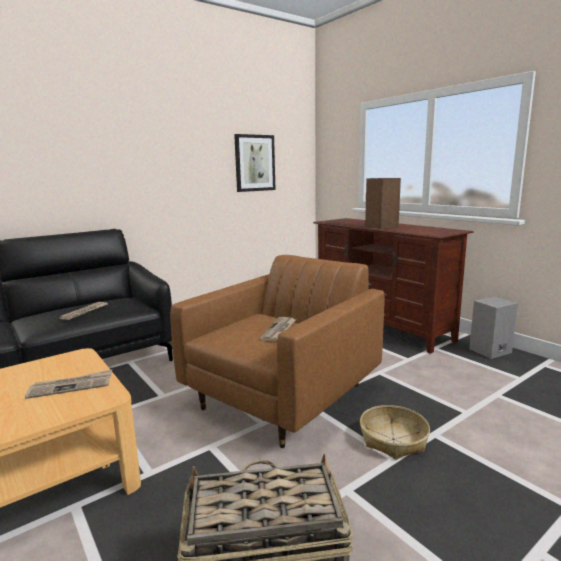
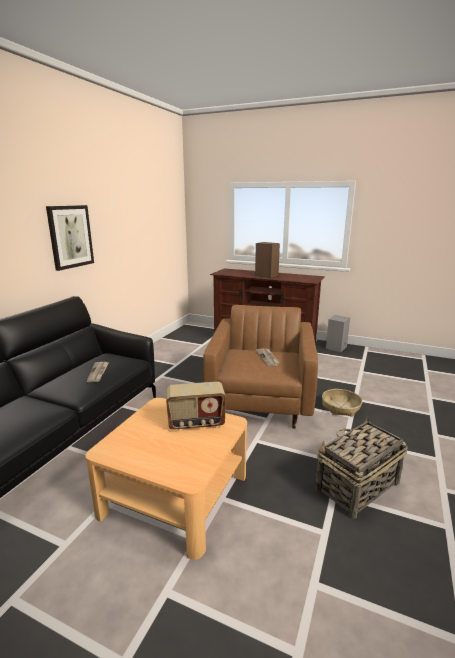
camera: 30 degrees left, 5 degrees up
(71, 386) = (196, 423): newspaper -> radio
(254, 163) = (153, 228): picture -> picture (70, 236)

